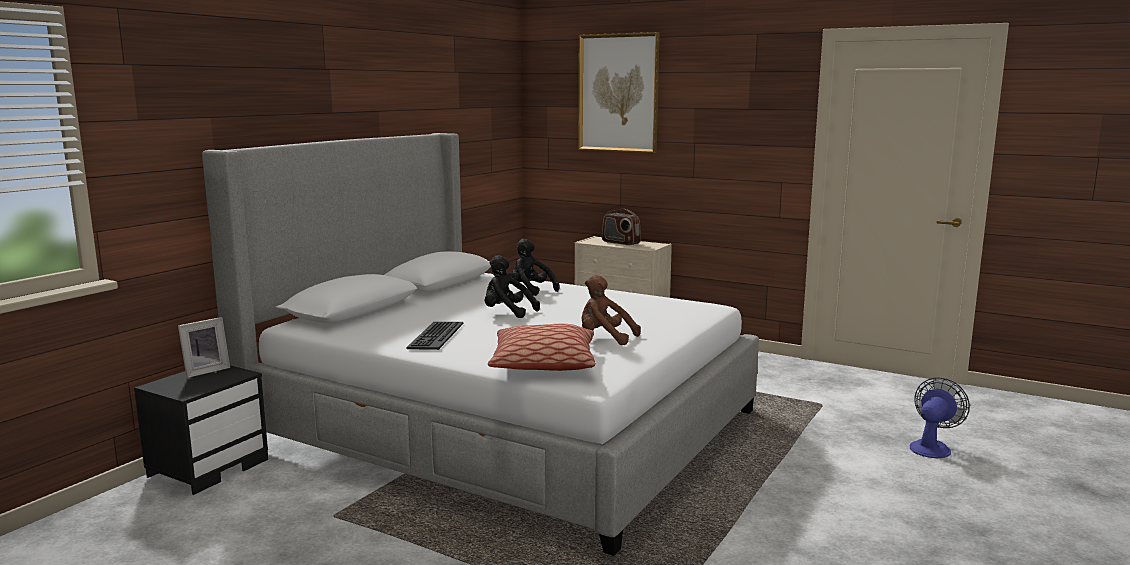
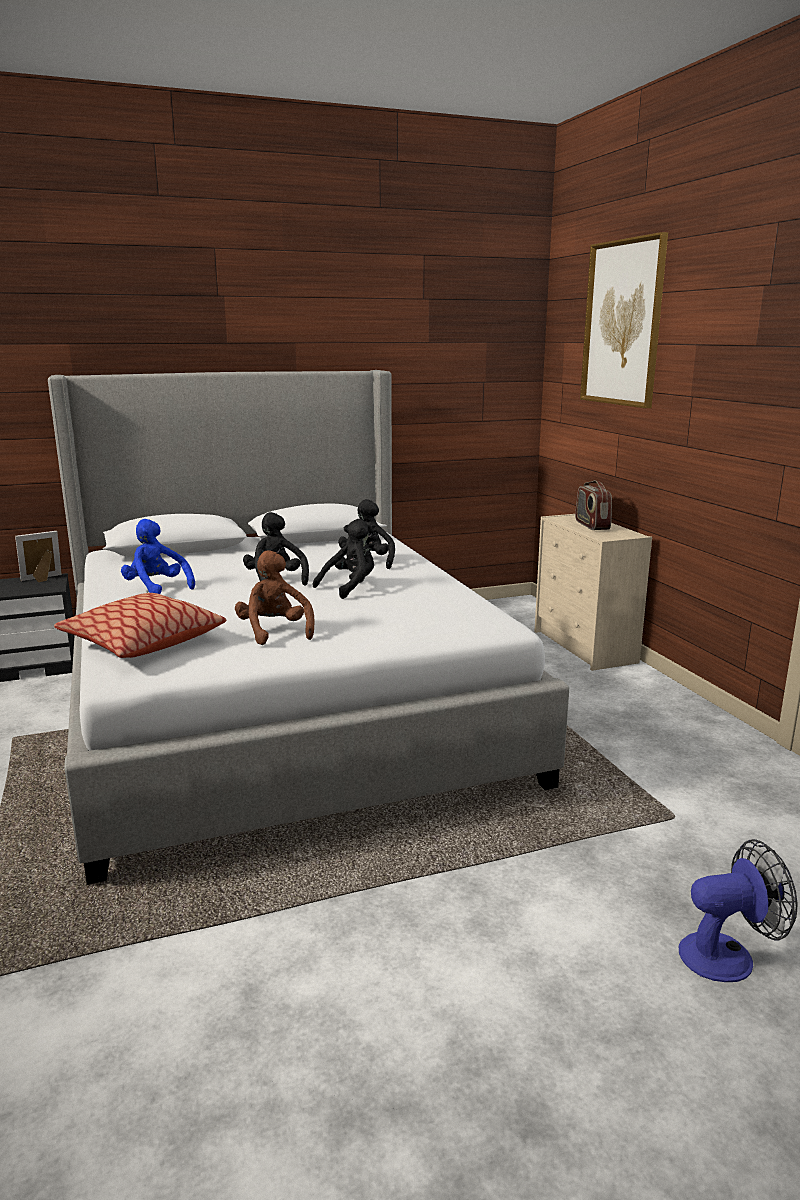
camera: 40 degrees right, 5 degrees up
(205, 371) = (43, 579): picture frame -> picture frame turned 150 degrees clockwise
(435, 336) = (157, 588): keyboard -> blue plush toy
(567, 306) = (350, 587): none -> black plush toy

